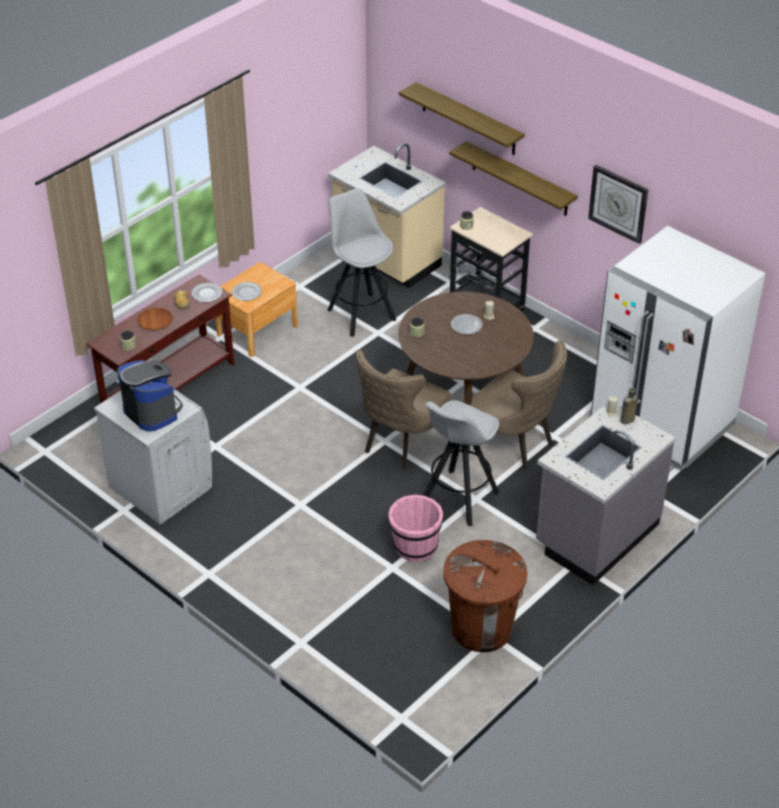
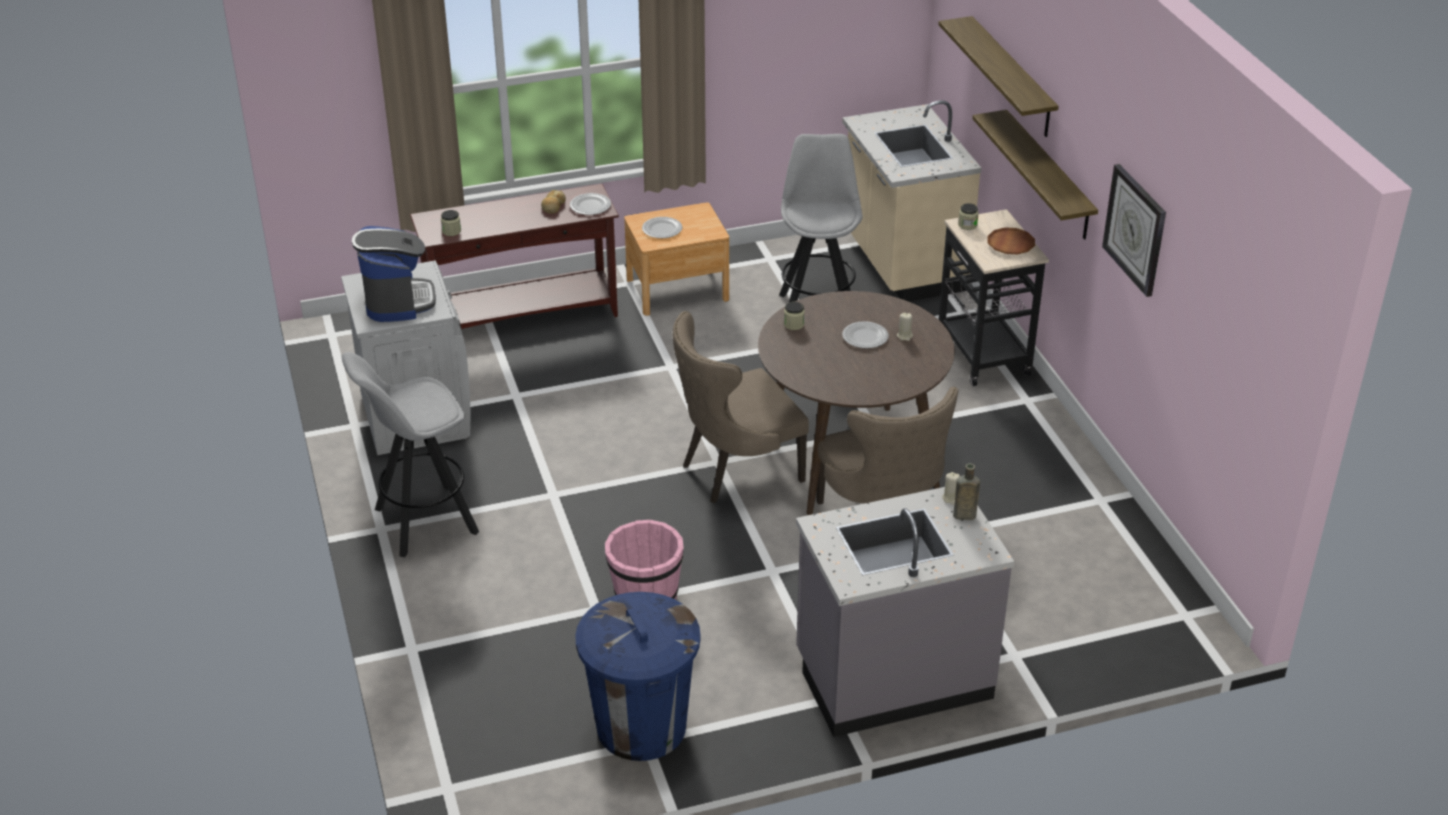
camera: 30 degrees right, 5 degrees down
(155, 321) = (505, 216): brown plate -> brown plate (1010, 244)
(458, 499) = (749, 562): grey stool -> grey stool (422, 521)
(481, 629) = (641, 727): brown trash can -> blue trash can
(662, 423) = (1107, 575): white fridge -> none

